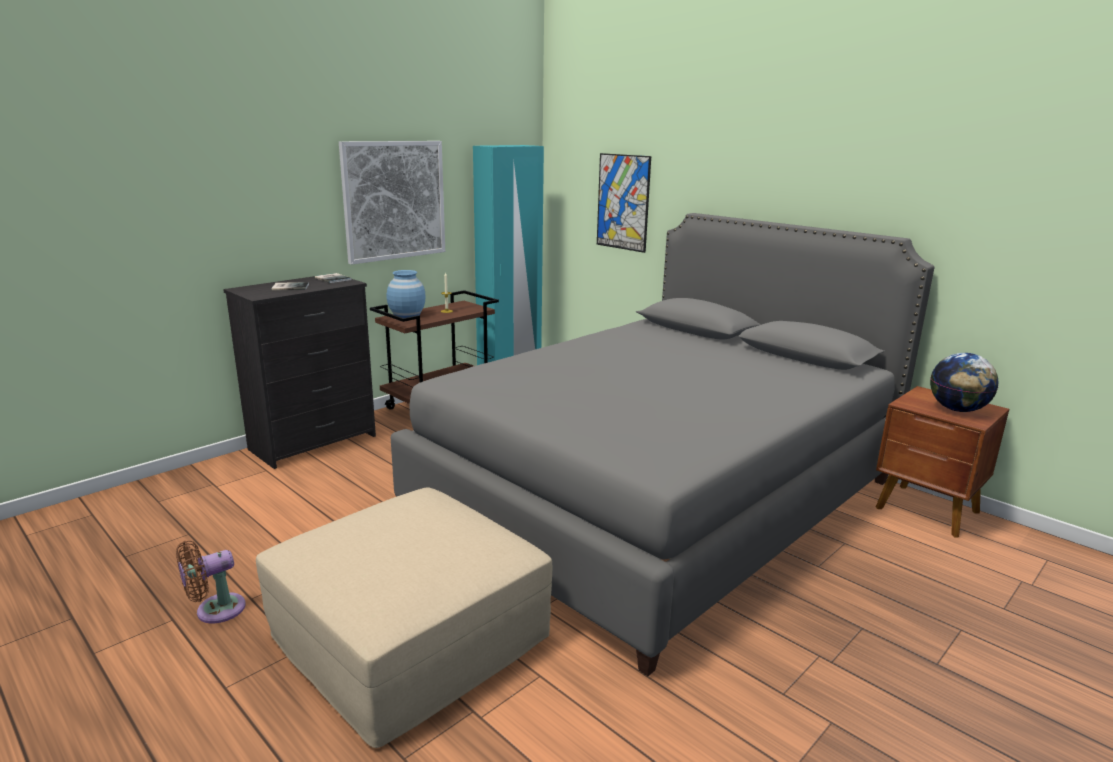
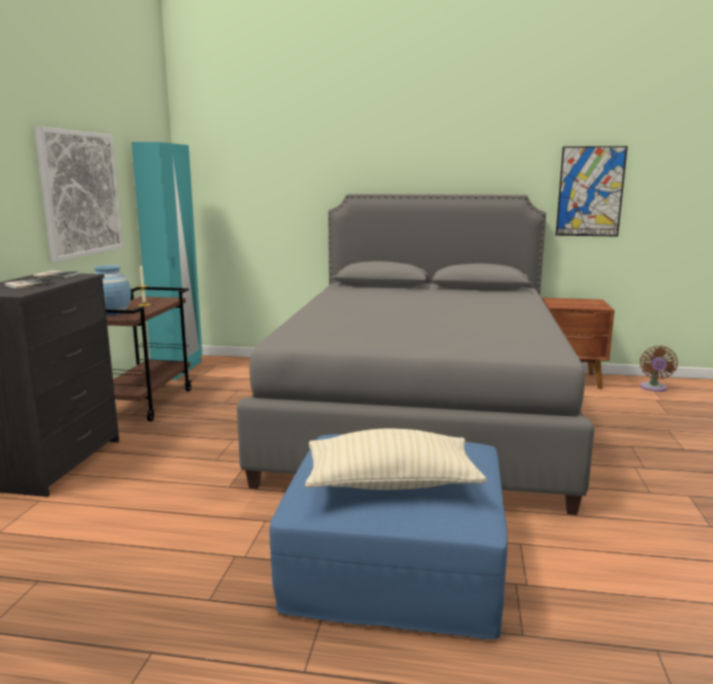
camera: 35 degrees left, 5 degrees down
(215, 611) = (188, 624): brown fan -> brown fan (653, 388)
(371, 557) = (391, 483): none -> beige pillow
(410, 635) = (395, 561): beige ottoman -> blue ottoman
(623, 202) = (272, 192): picture -> picture (590, 191)
(957, 410) = (584, 304): globe -> none

